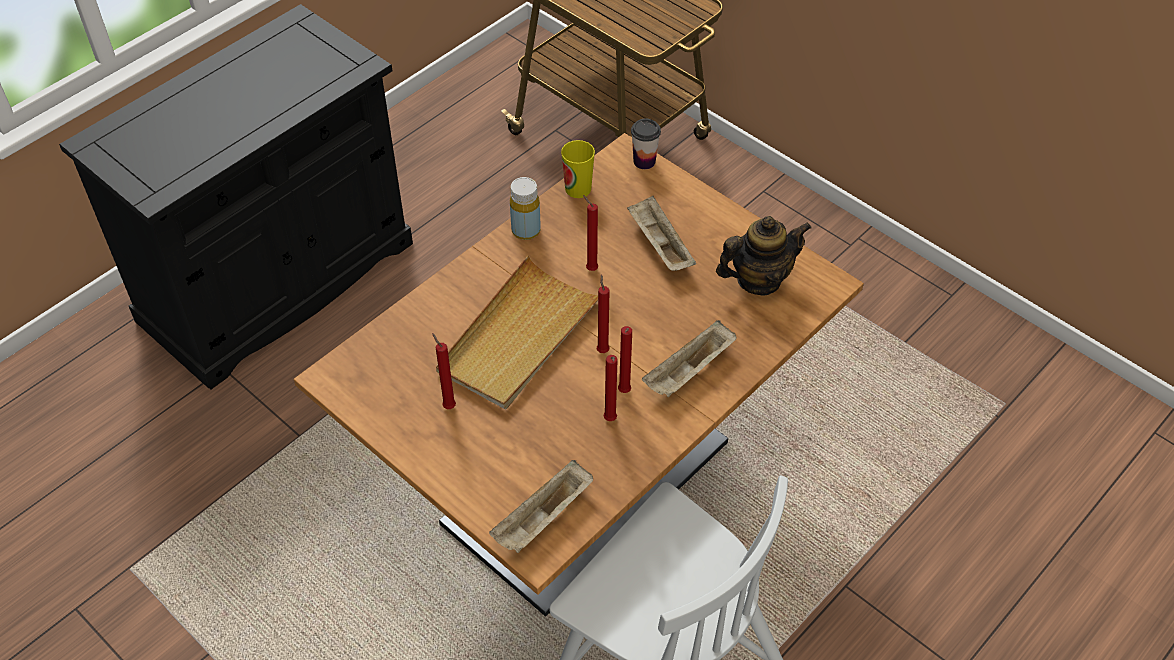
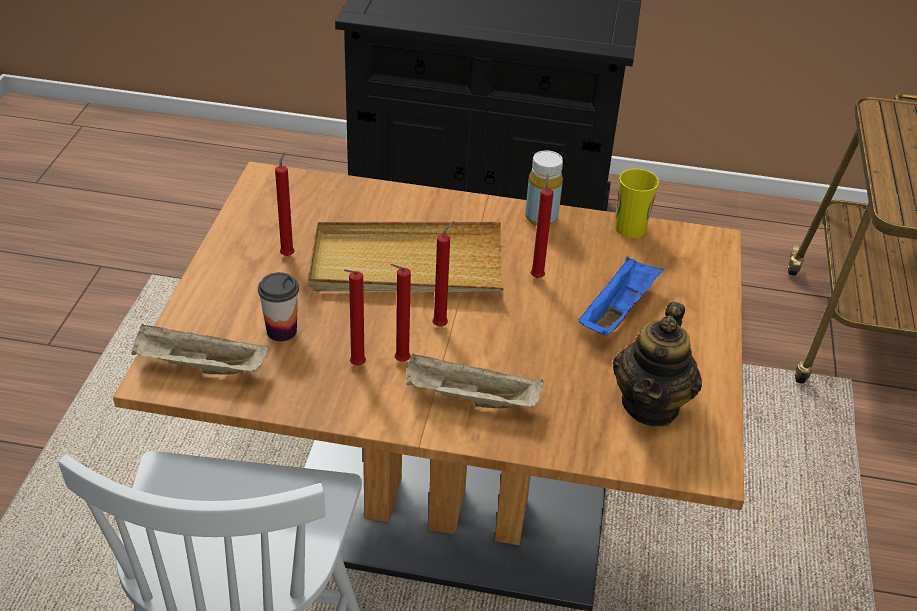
camera: 55 degrees right, 10 degrees down
(644, 161) = (718, 257): cup -> cup (281, 331)
(659, 245) = (618, 311): beige tray -> blue tray
(758, 279) = (651, 405): teapot -> teapot turned 75 degrees clockwise

